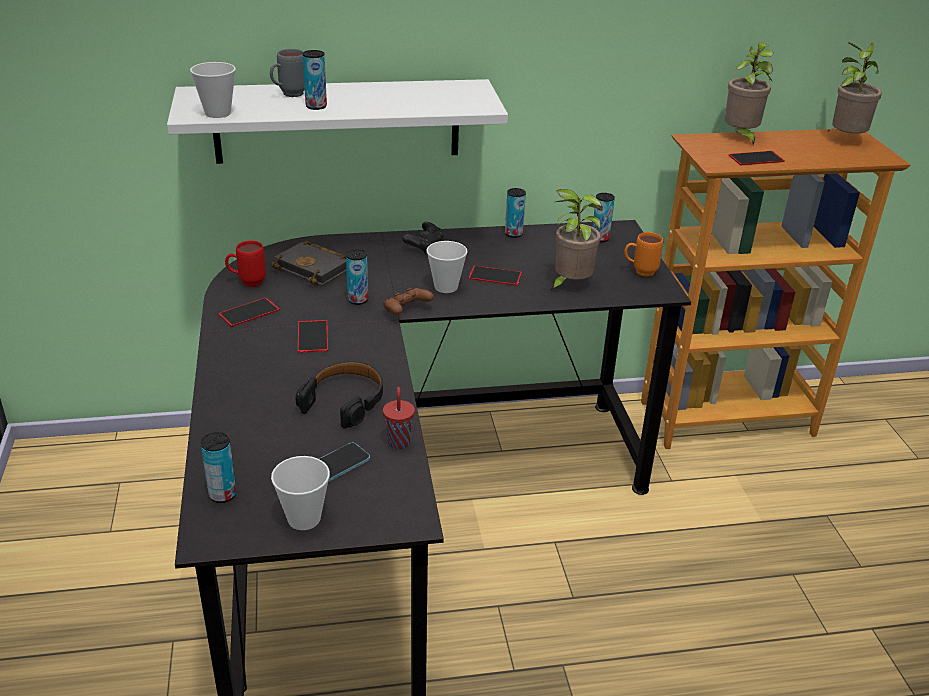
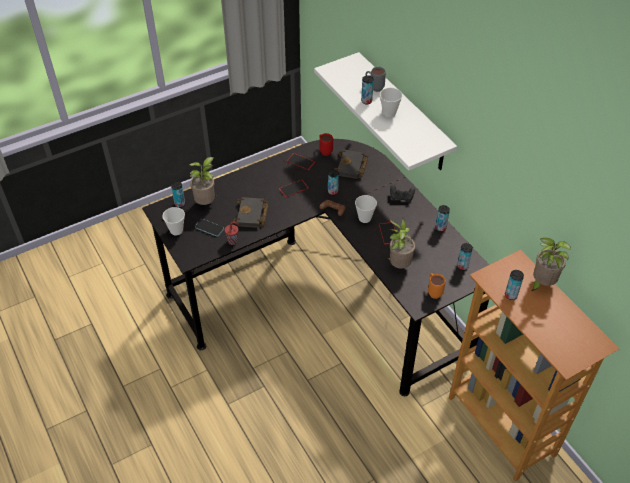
camera: 70 degrees right, 15 degrees up
(218, 113) = (335, 76): cup -> cup (389, 113)
(344, 400) = (252, 215): black headphones -> black book
(756, 158) = (511, 295): phone -> can
(844, 140) = (583, 339): potted plant -> potted plant (206, 203)

